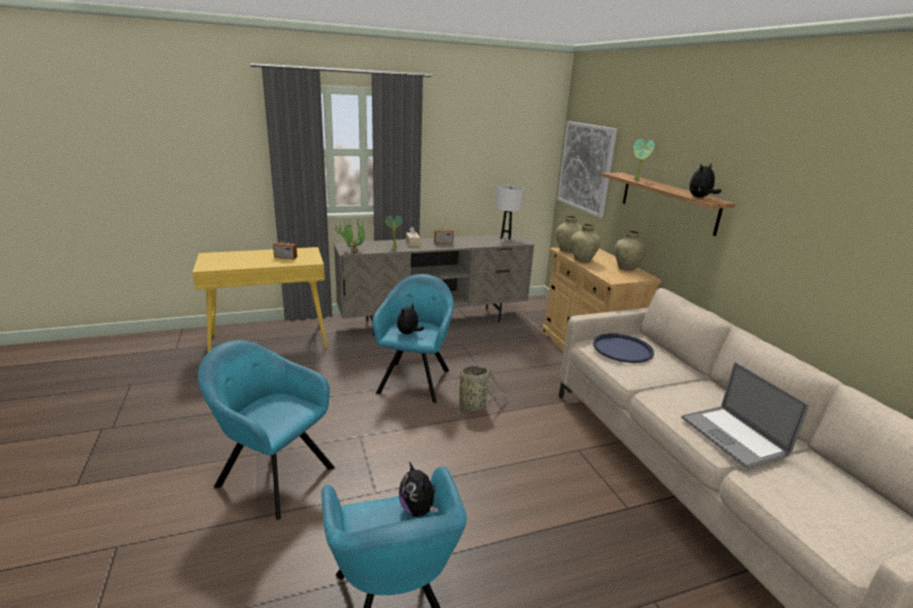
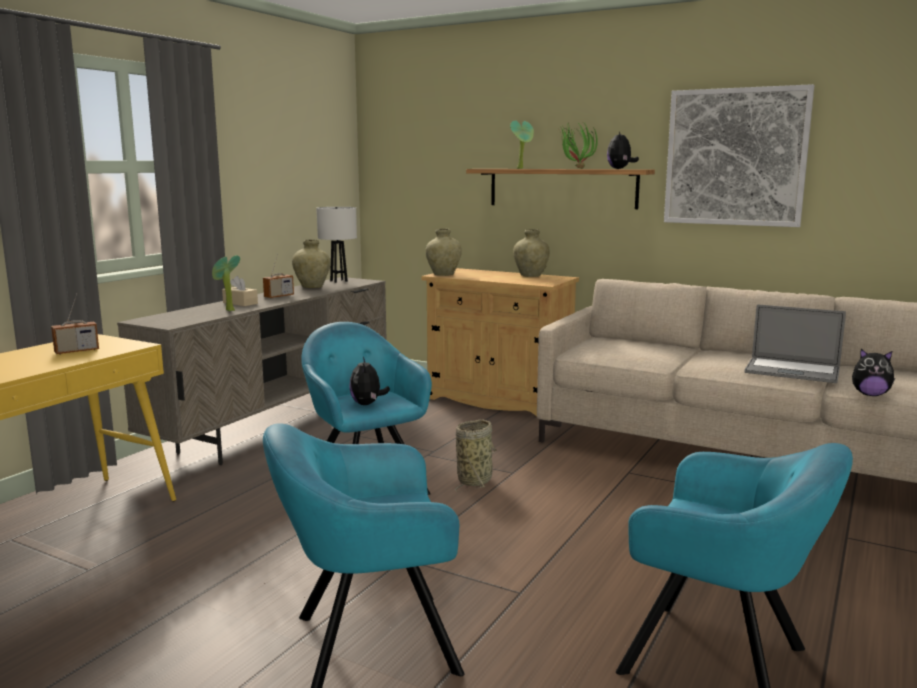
camera: 40 degrees left, 10 degrees down
(352, 251) = (175, 323): potted plant -> potted plant (574, 168)
(418, 510) = (704, 509): plush toy -> plush toy (870, 395)
(582, 260) = (478, 277): beige vase -> beige vase (312, 287)
(585, 167) = (413, 174): picture -> picture (735, 157)
(622, 349) = (608, 348): blue tray -> none

